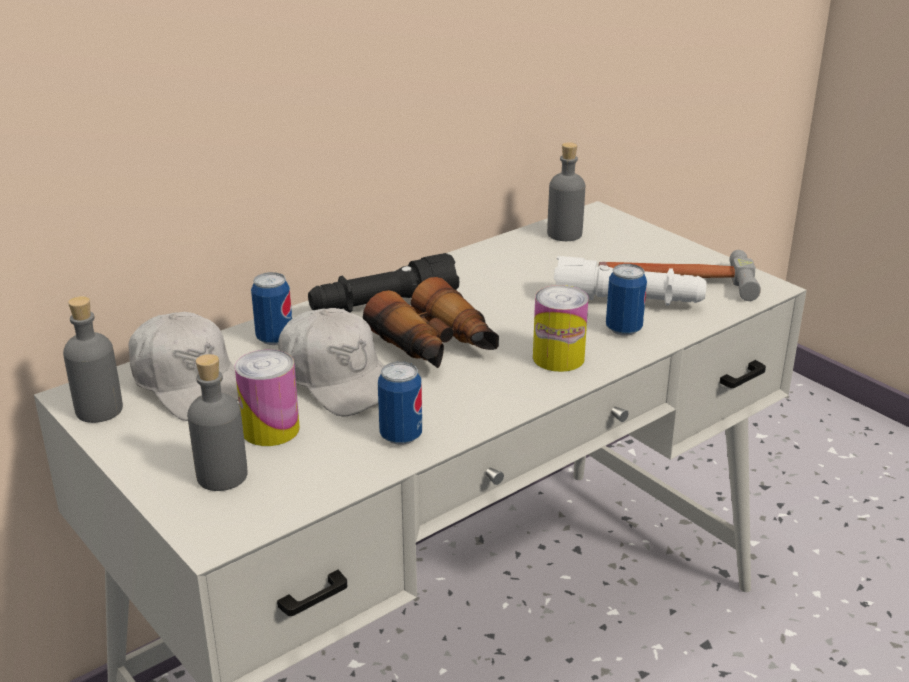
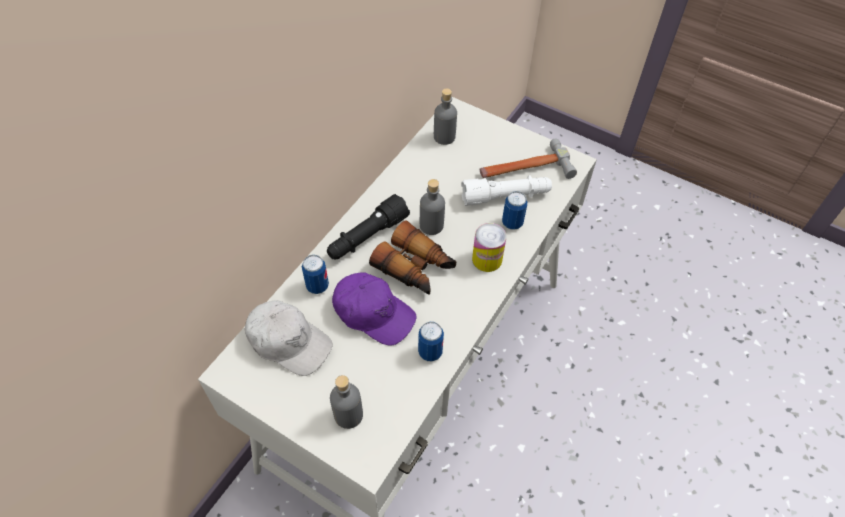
camera: 20 degrees left, 25 degrees up
(99, 410) = (246, 381): grey bottle -> grey bottle (431, 225)
(270, 429) = (356, 368): can -> none
(339, 379) = (373, 313): white cap -> purple cap

